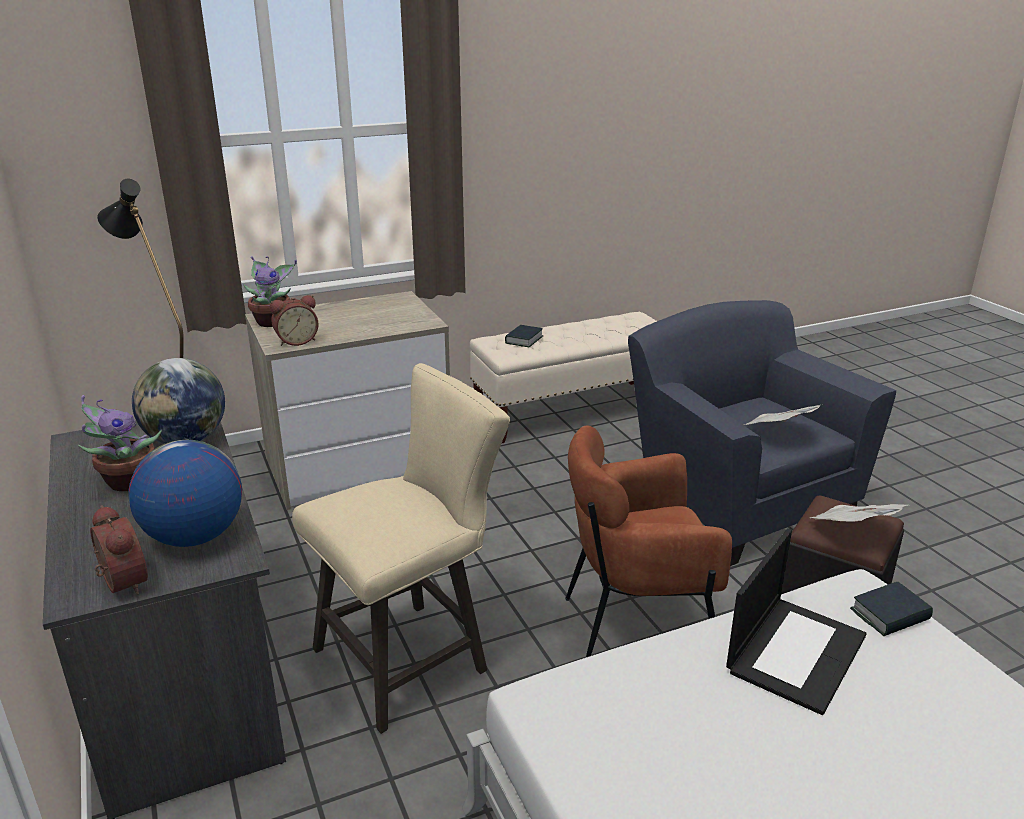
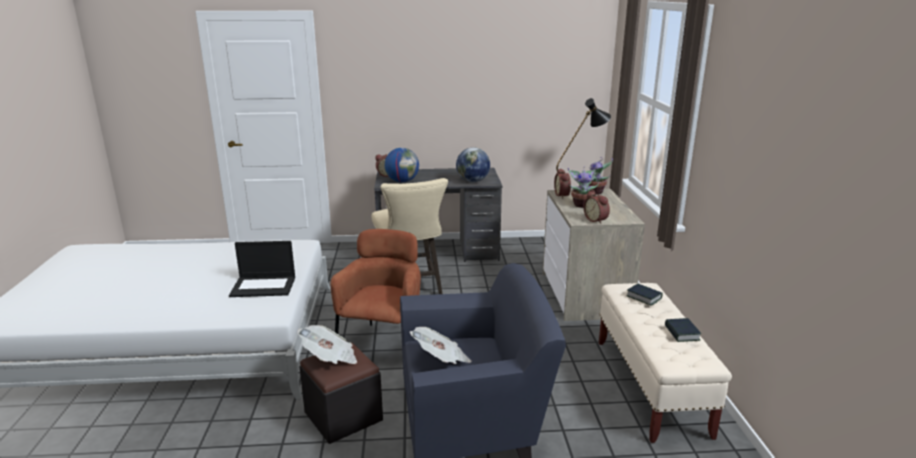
camera: 110 degrees right, 5 degrees down
(126, 482) = (447, 175): potted plant -> potted plant (582, 204)
(414, 314) = (596, 220): none -> alarm clock
(795, 652) = (264, 286): laptop -> laptop turned 60 degrees counterclockwise
(890, 615) = (253, 314): book -> book (681, 333)

